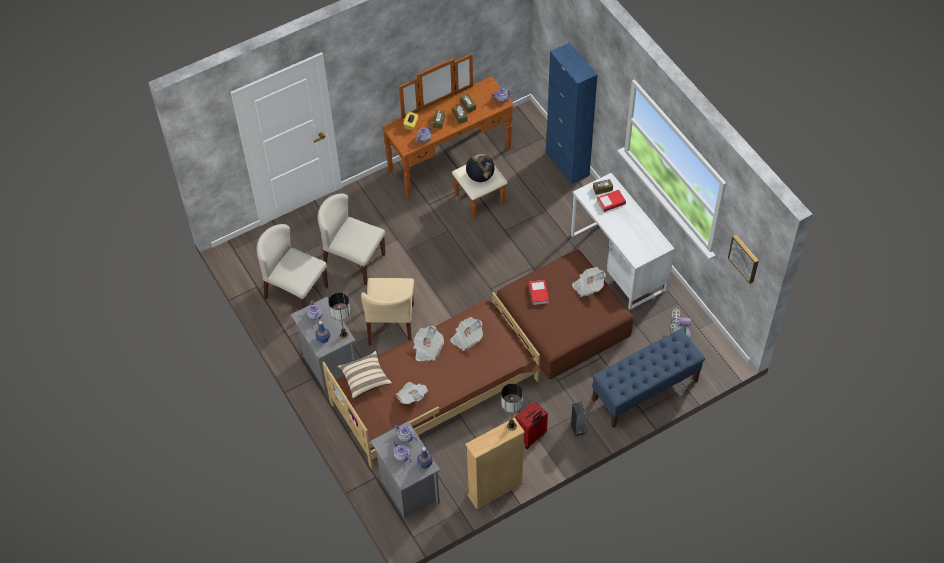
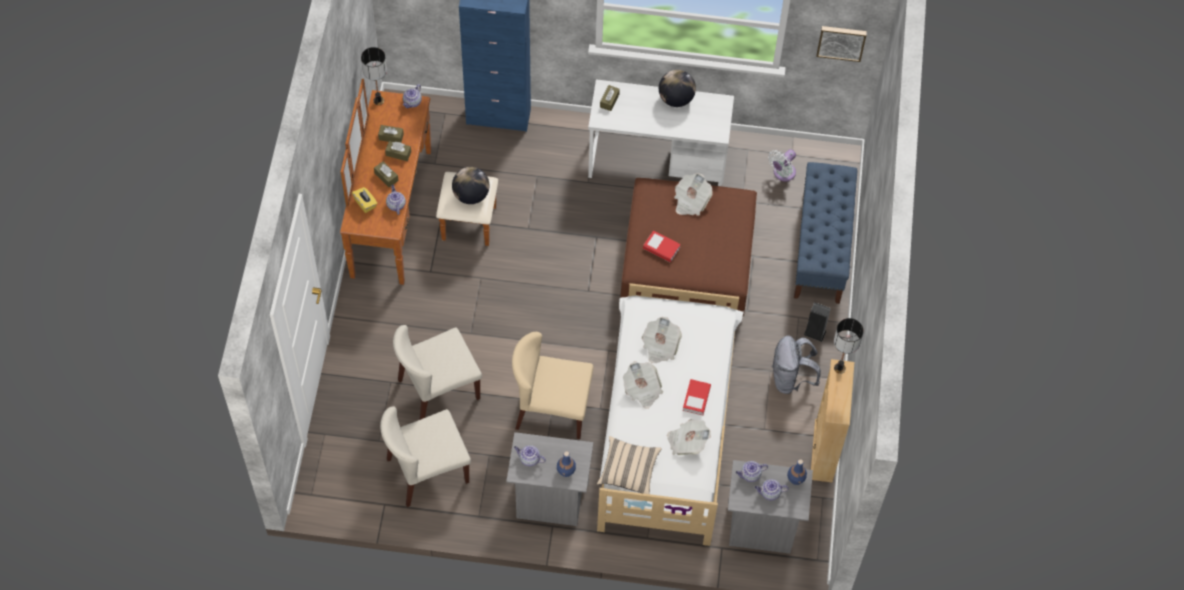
camera: 55 degrees left, 5 degrees up
(344, 335) = (578, 448): table lamp -> table lamp (378, 101)
(391, 325) = (551, 409): beige chair -> beige chair turned 150 degrees clockwise
(435, 390) = (666, 425): brown bed -> white bed
(531, 436) = (791, 379): red suitcase -> grey backpack
(611, 202) = (632, 105): book -> book (696, 398)
(639, 220) = (676, 99): none -> globe

